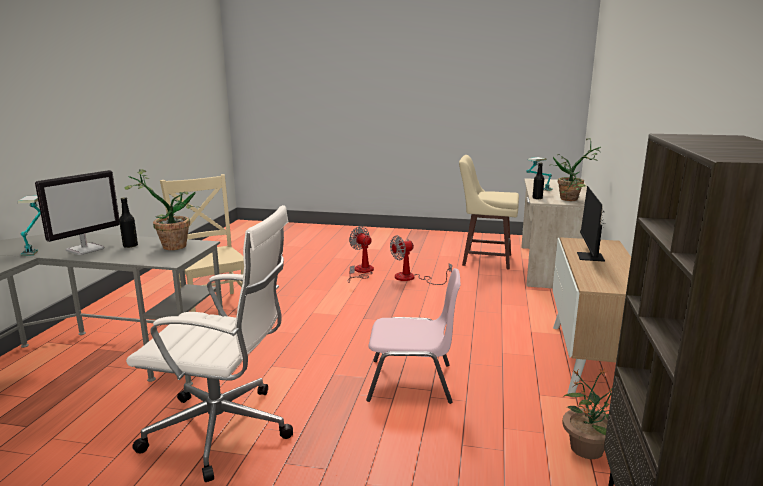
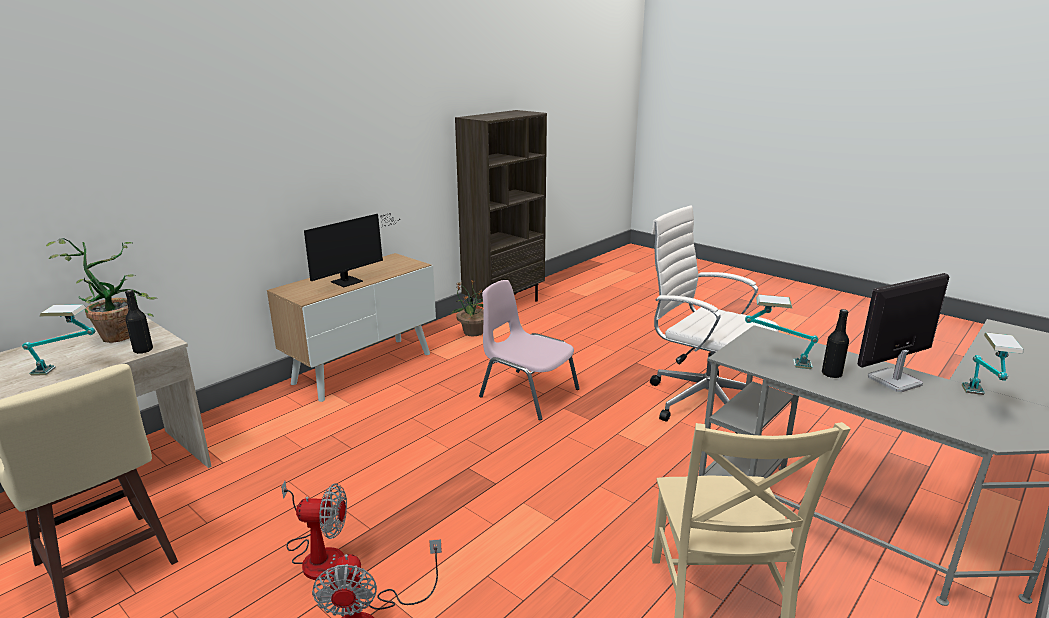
camera: 150 degrees left, 5 degrees up
(168, 246) = (776, 362): potted plant -> table lamp

